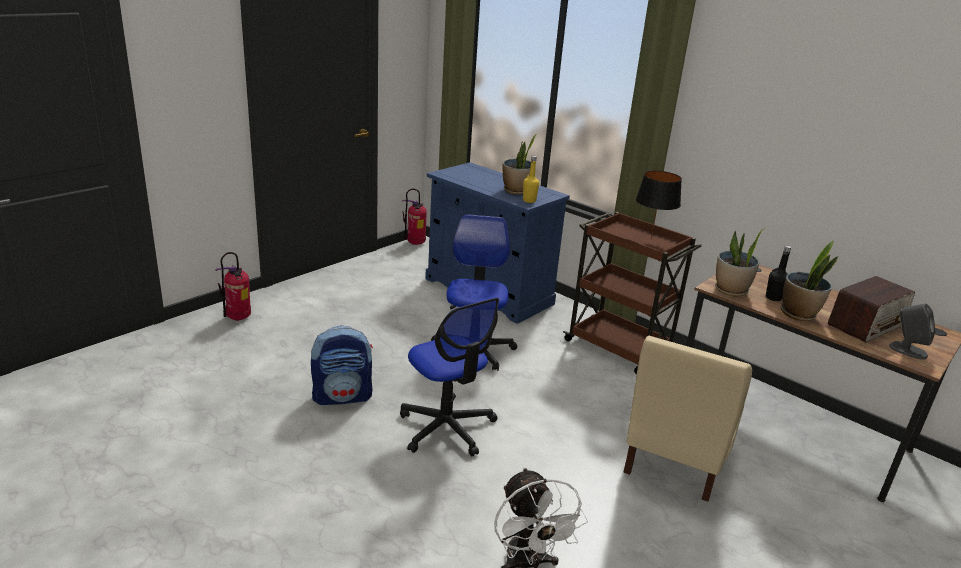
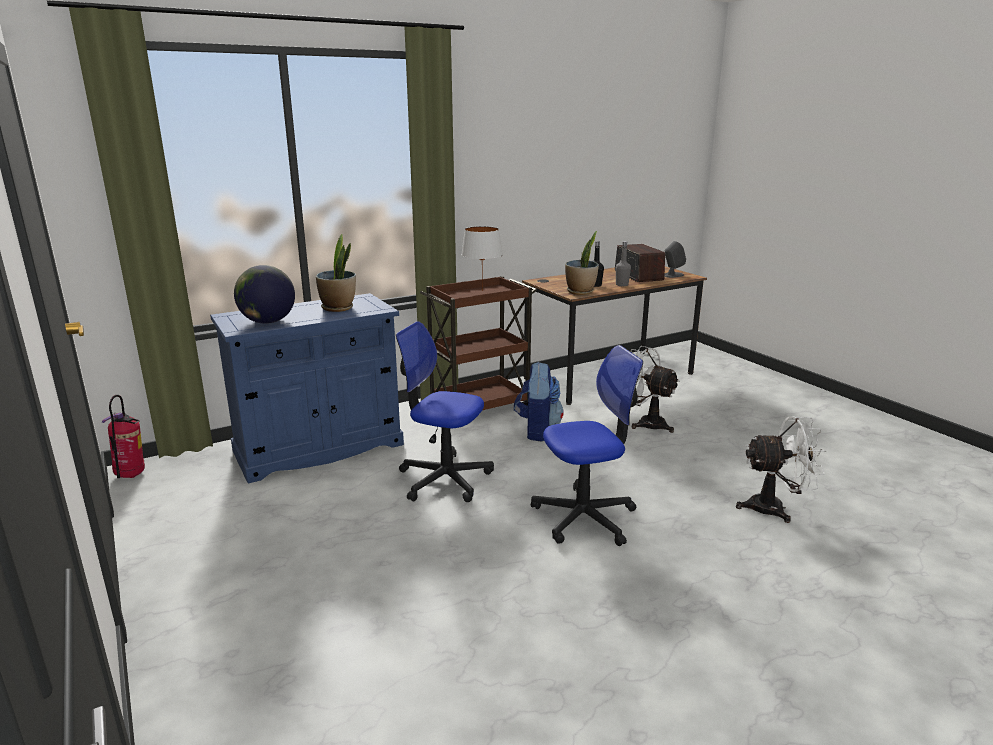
camera: 70 degrees left, 5 degrees down
(238, 318) = (219, 679): fire extinguisher -> none
(343, 396) = (504, 582): backpack -> backpack (537, 430)
(465, 177) = (268, 322): none -> globe
(529, 200) = (373, 307): yellow bottle -> none
(651, 239) = (481, 291): black table lamp -> white table lamp
(674, 459) = (646, 423): beige chair -> white fan
(798, 314) = (622, 285): potted plant -> grey bottle

